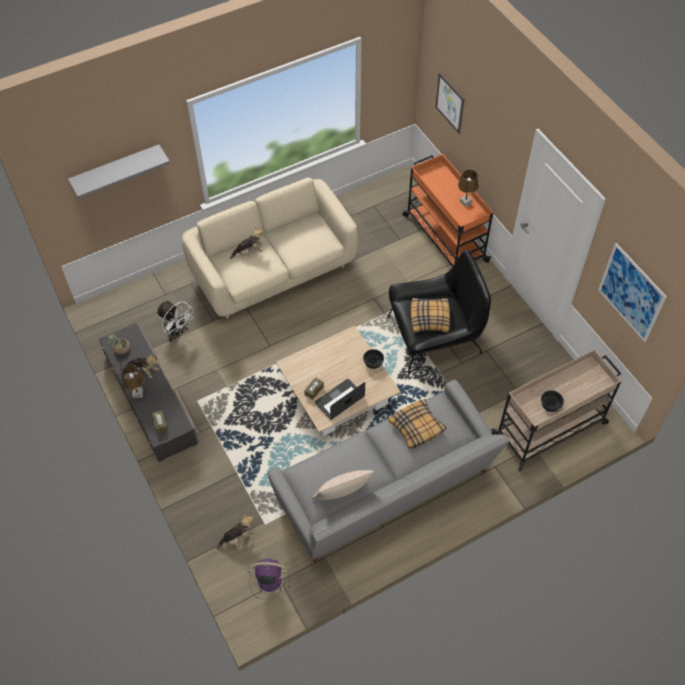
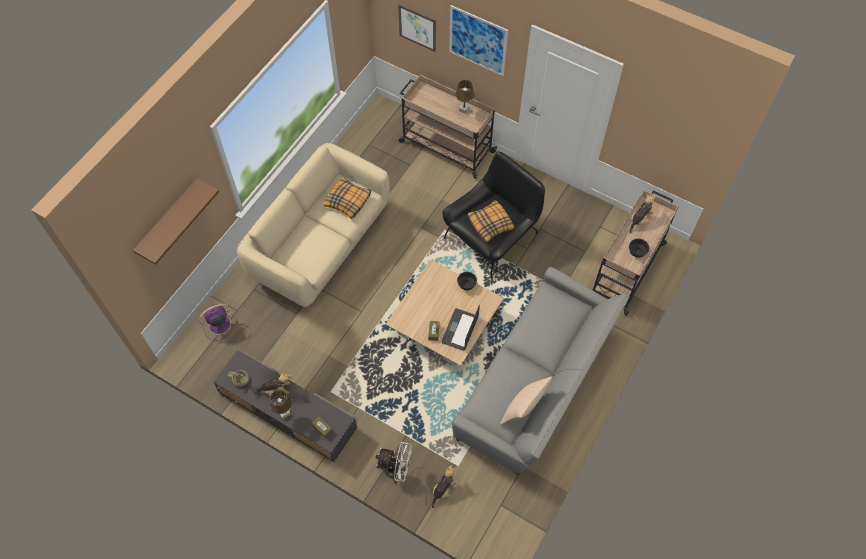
camera: 30 degrees left, 5 degrees up
(116, 170) = (168, 220): grey shelf -> brown shelf
(177, 332) = (271, 340): white fan -> white fan (396, 470)
(249, 252) = (303, 238): plush toy -> plush toy (640, 219)
(268, 580) = (491, 510): purple fan -> purple fan (218, 325)
(417, 427) = (544, 322): pillow -> pillow (348, 201)
(444, 237) = (445, 146): orange cart -> beige cart
(631, 292) = (667, 132): picture -> picture (478, 40)

